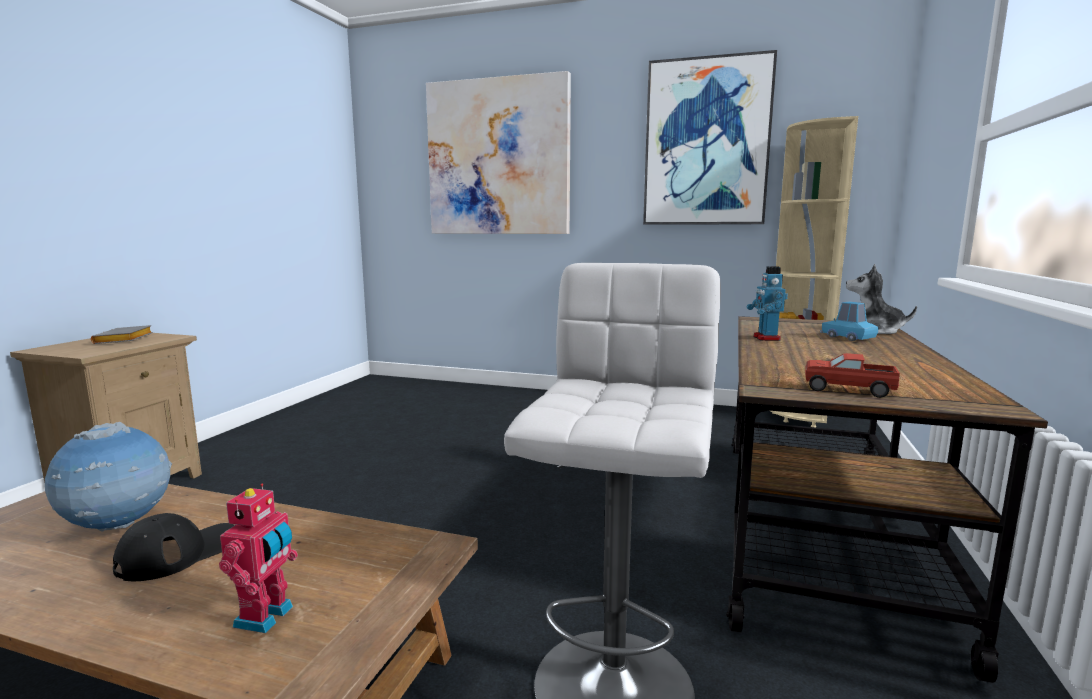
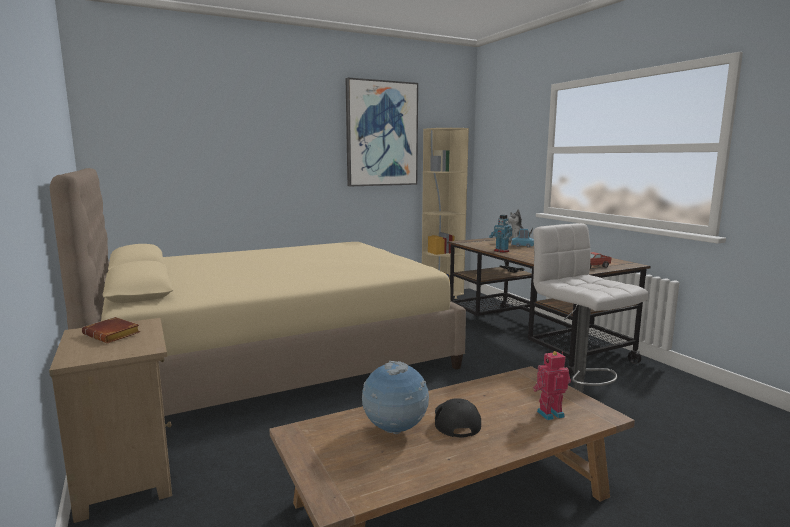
camera: 45 degrees left, 0 degrees up
(125, 340) = (114, 335): grey book -> brown book
(267, 617) = (549, 413): toy robot -> toy robot turned 75 degrees counterclockwise
(437, 430) = (273, 358): none -> beige bed
(499, 158) = (234, 135): picture -> none

